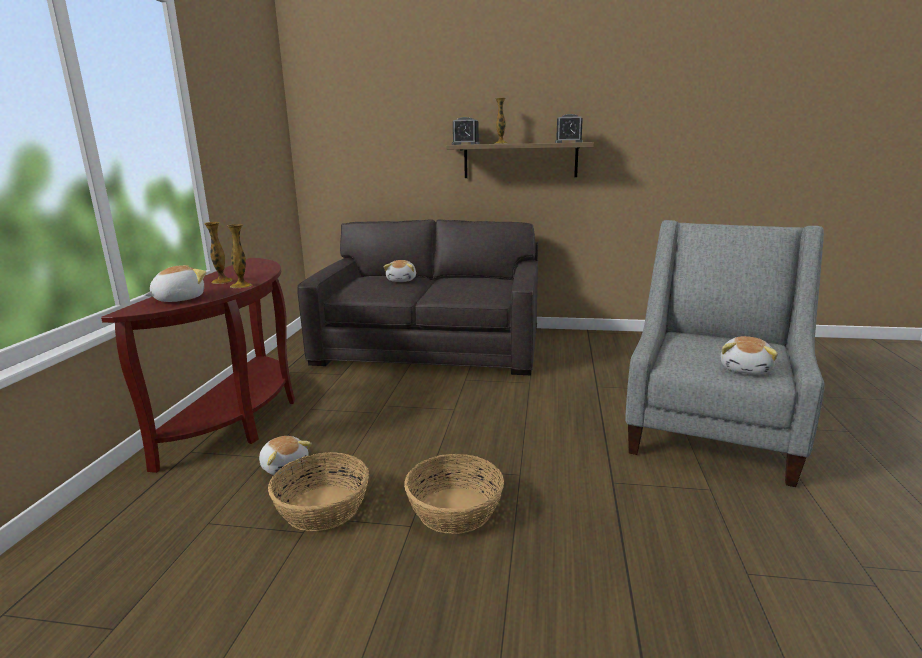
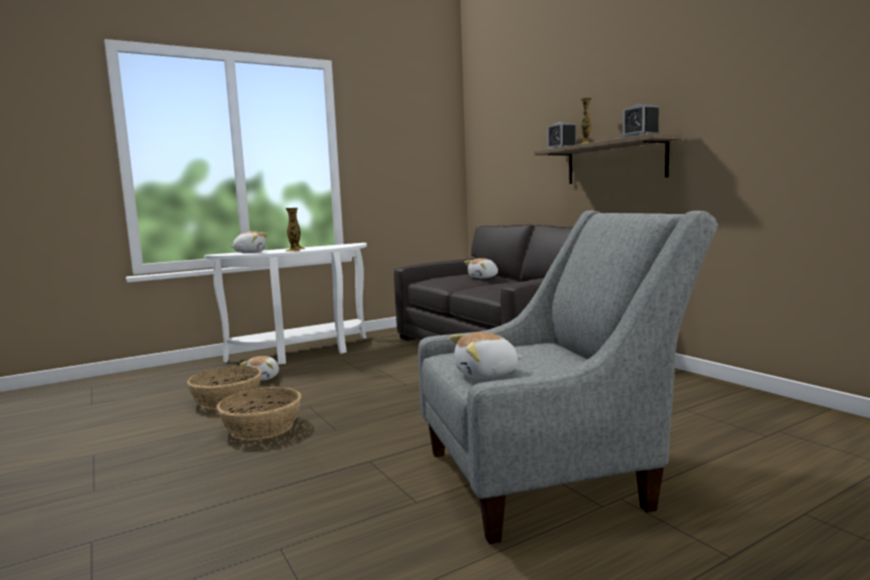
camera: 50 degrees right, 10 degrees down
(241, 418) = (304, 352): brown console table -> white console table

